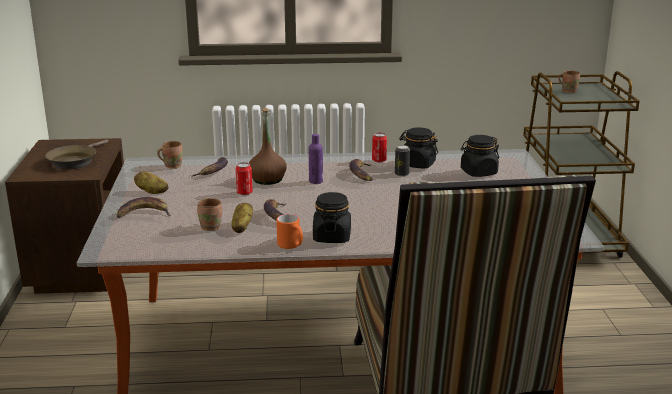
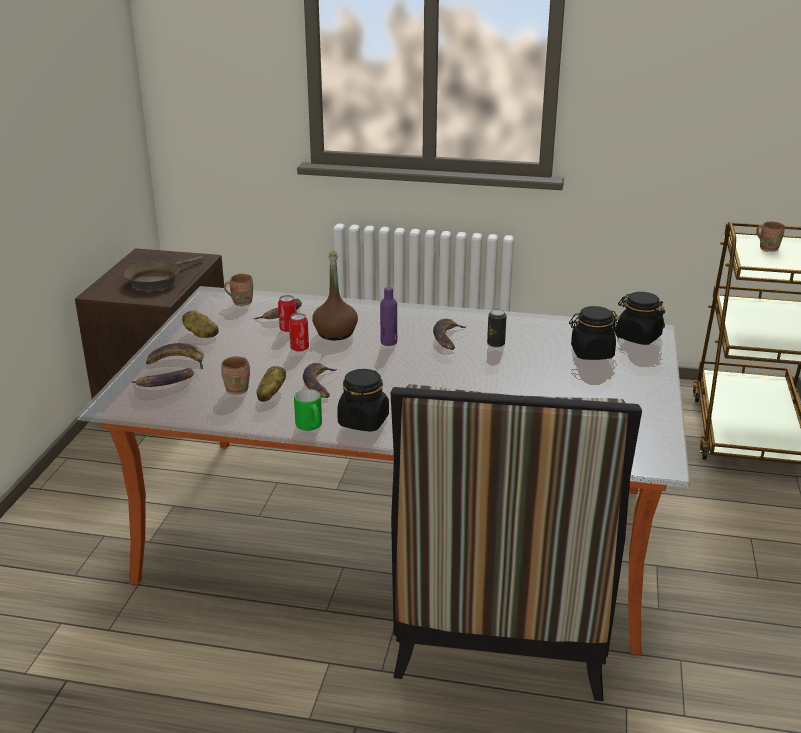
camera: 15 degrees right, 5 degrees up
(143, 230) = (164, 383): none -> banana
(291, 246) = (311, 427): orange mug -> green mug
(379, 160) = (479, 322): can -> can (288, 329)
(417, 164) = (523, 332): black jar -> black jar (638, 337)

